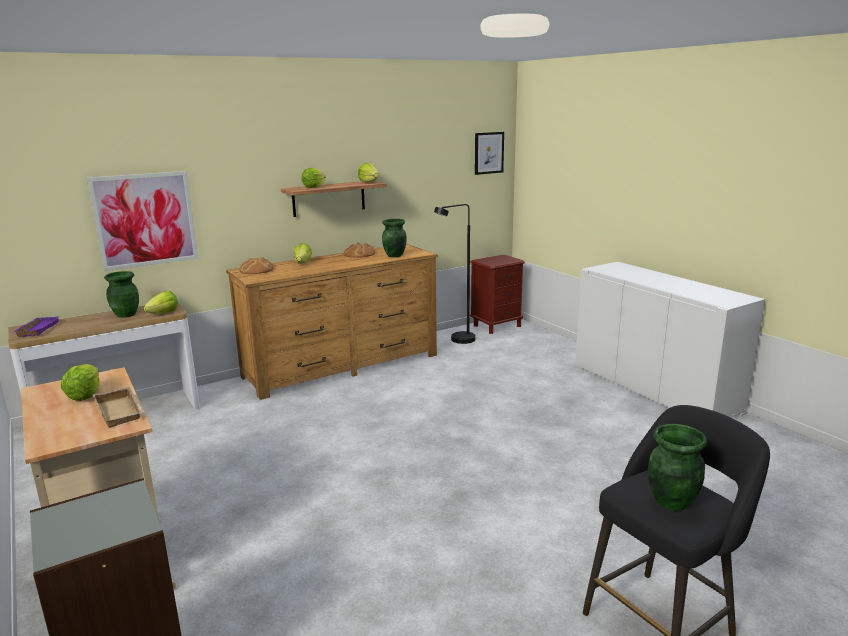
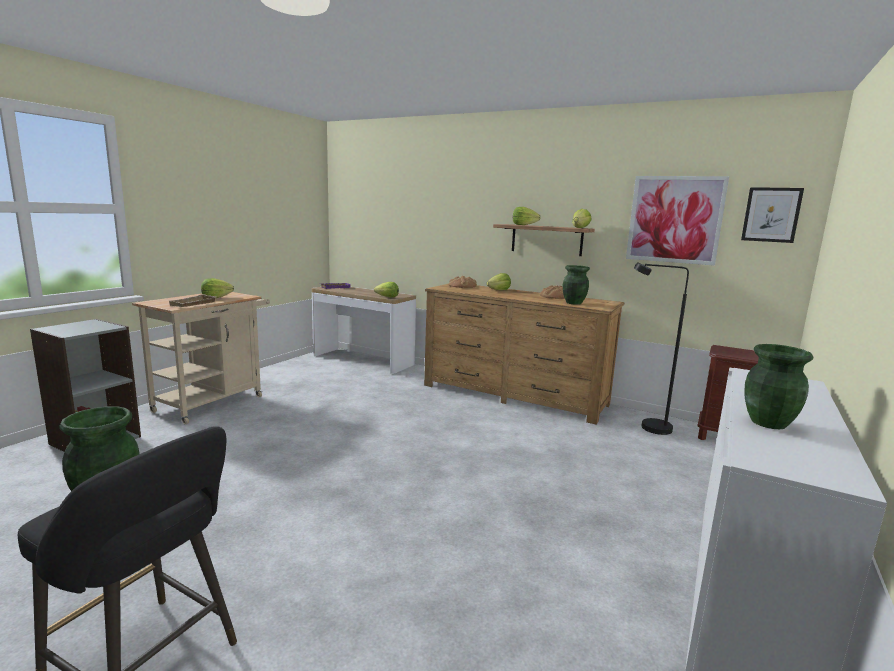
camera: 60 degrees right, 5 degrees down
(126, 314) = (376, 293): green vase -> green vase (768, 422)
(145, 220) = (410, 233): picture -> picture (674, 219)

